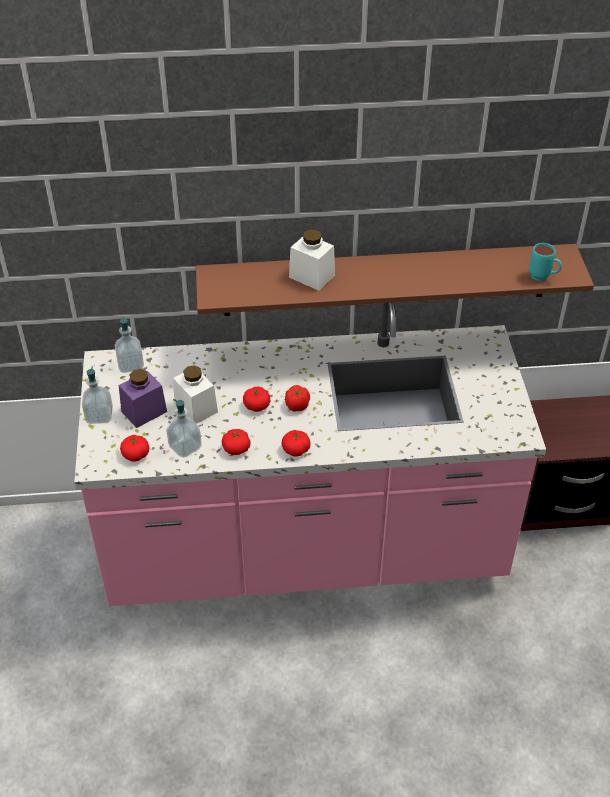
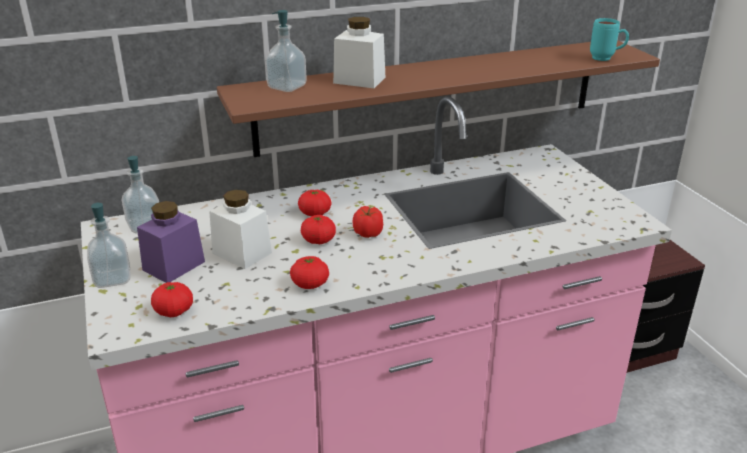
camera: 15 degrees left, 15 degrees down
(185, 447) = (240, 292): soap dispenser -> soap dispenser (287, 87)
(296, 450) = (387, 273): tomato -> tomato (315, 213)

